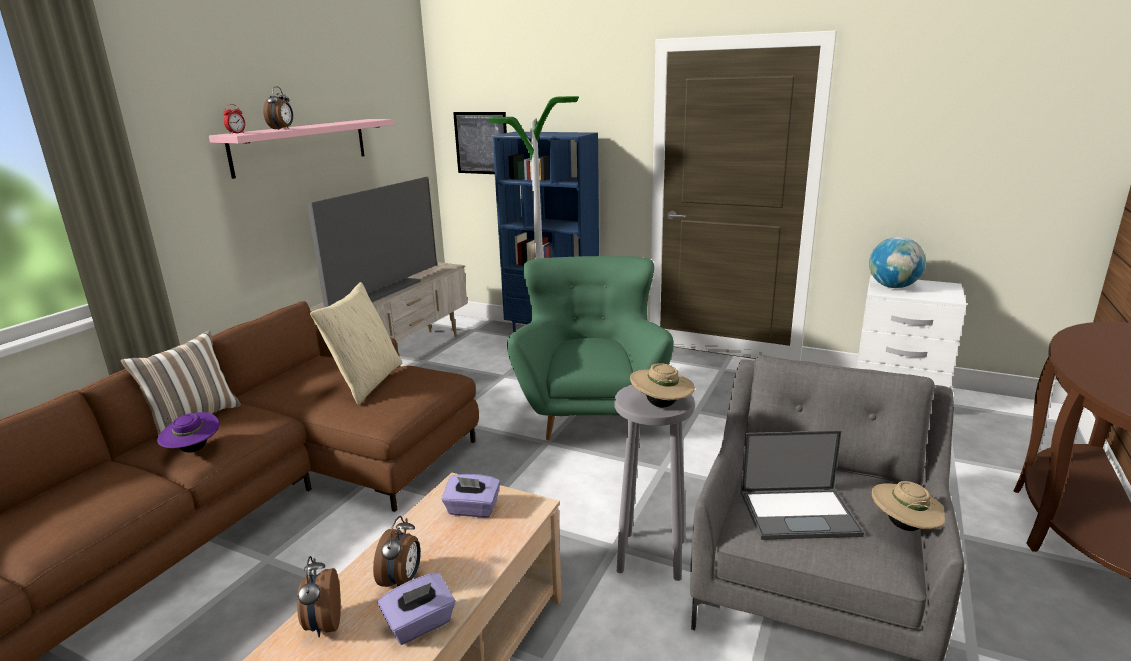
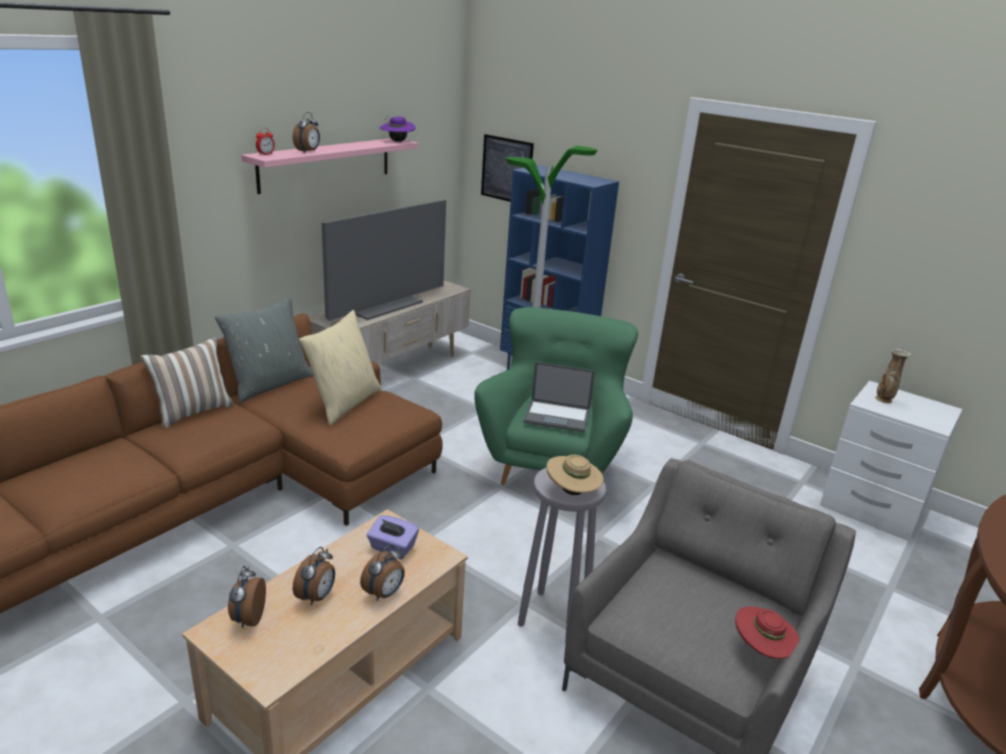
camera: 10 degrees right, 5 degrees up
(193, 450) = (186, 442): purple hat -> purple hat (397, 141)
(276, 379) = (269, 384): none -> grey pillow
(420, 624) = (319, 636): purple tissue box -> none
(482, 559) = (384, 593): none -> alarm clock
(799, 513) = (673, 614): laptop -> laptop (558, 416)
(893, 287) = (884, 400): globe -> vase
(905, 527) = (761, 650): beige hat -> red hat

